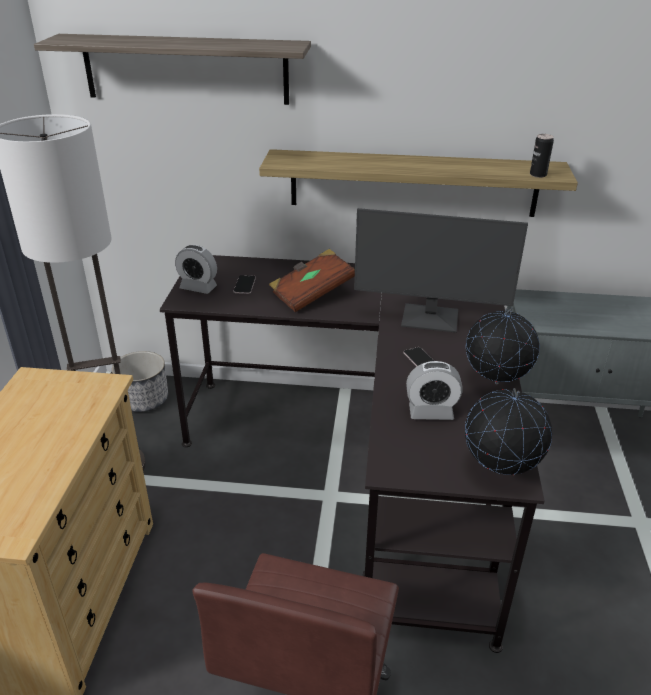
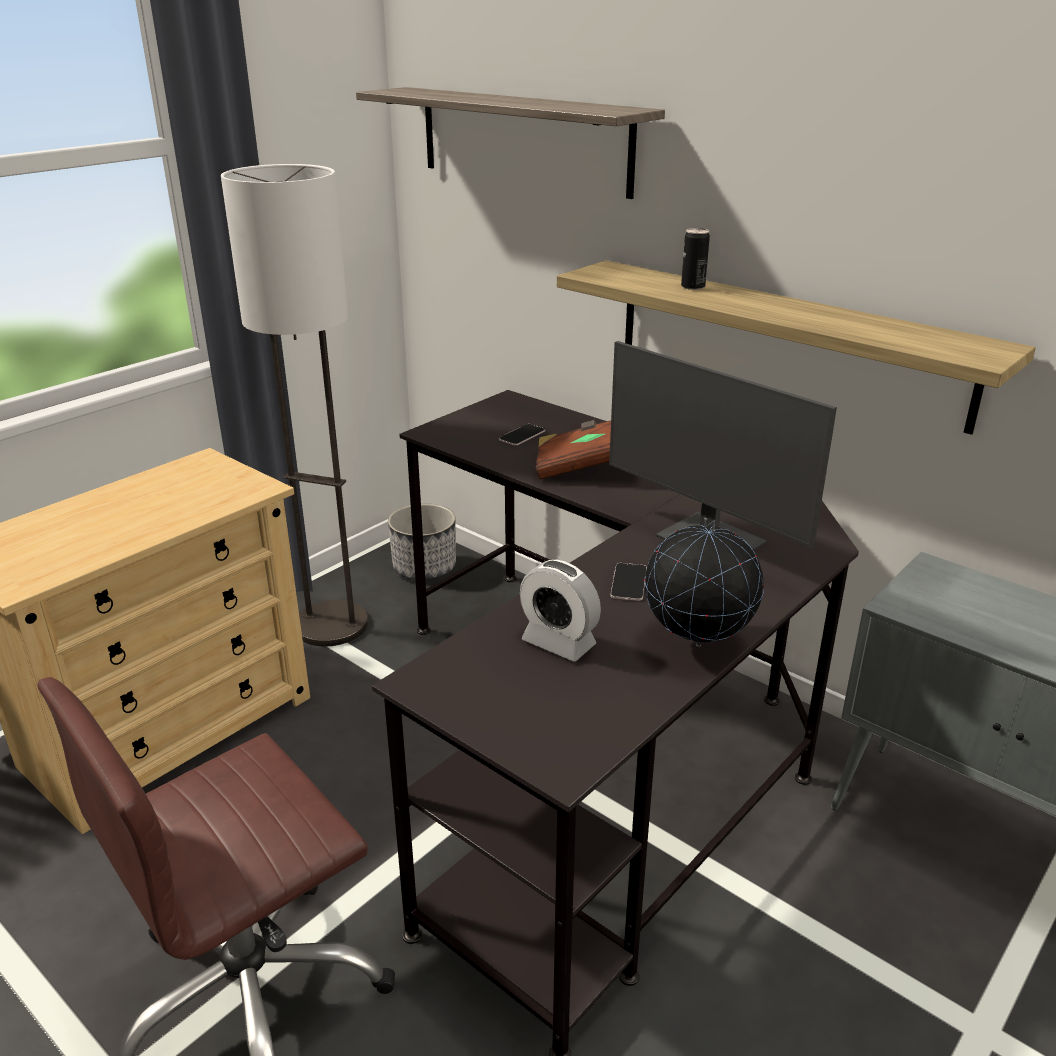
camera: 35 degrees right, 5 degrees down
(198, 287) = (467, 424): alarm clock -> none
(499, 471) = (554, 745): globe -> none
(538, 175) = (945, 351): can -> can (693, 287)

